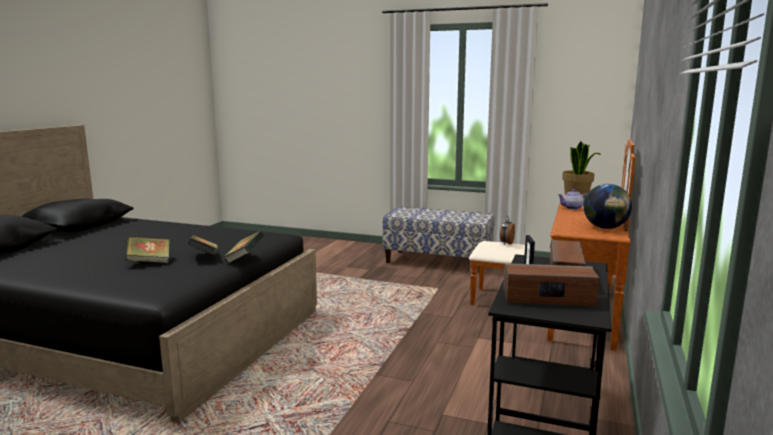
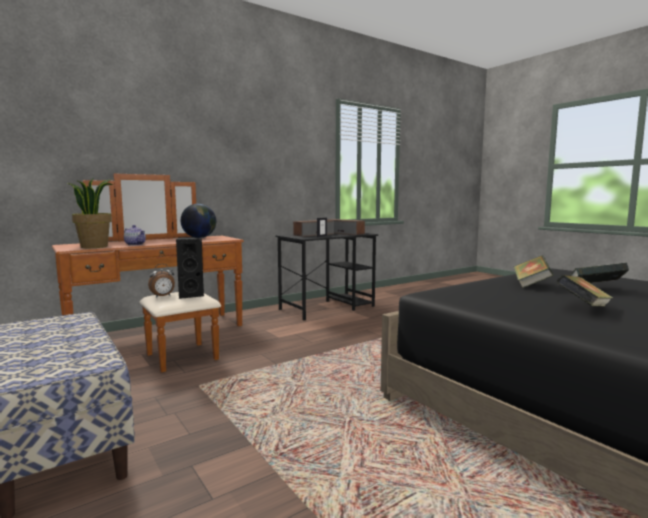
camera: 145 degrees left, 5 degrees down
(244, 259) = (484, 279): book -> book (583, 308)
(494, 248) = (190, 295): none -> black speaker

